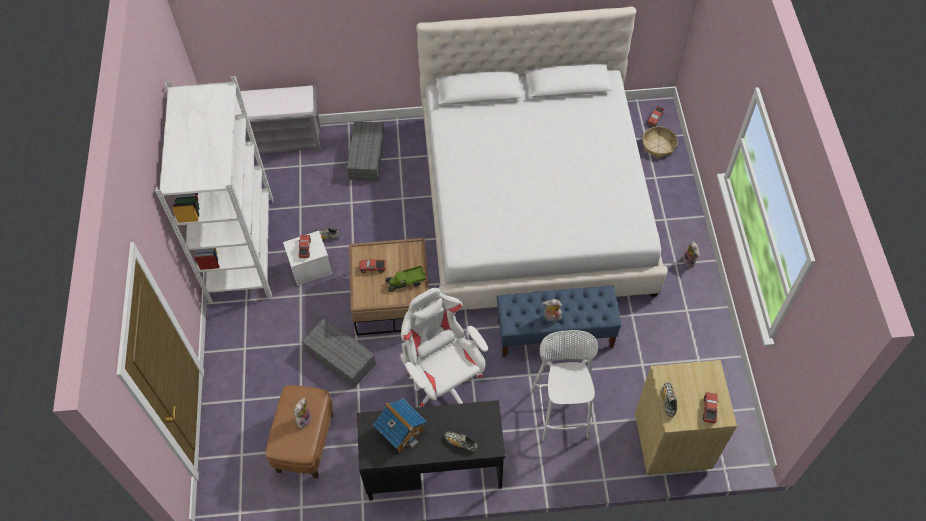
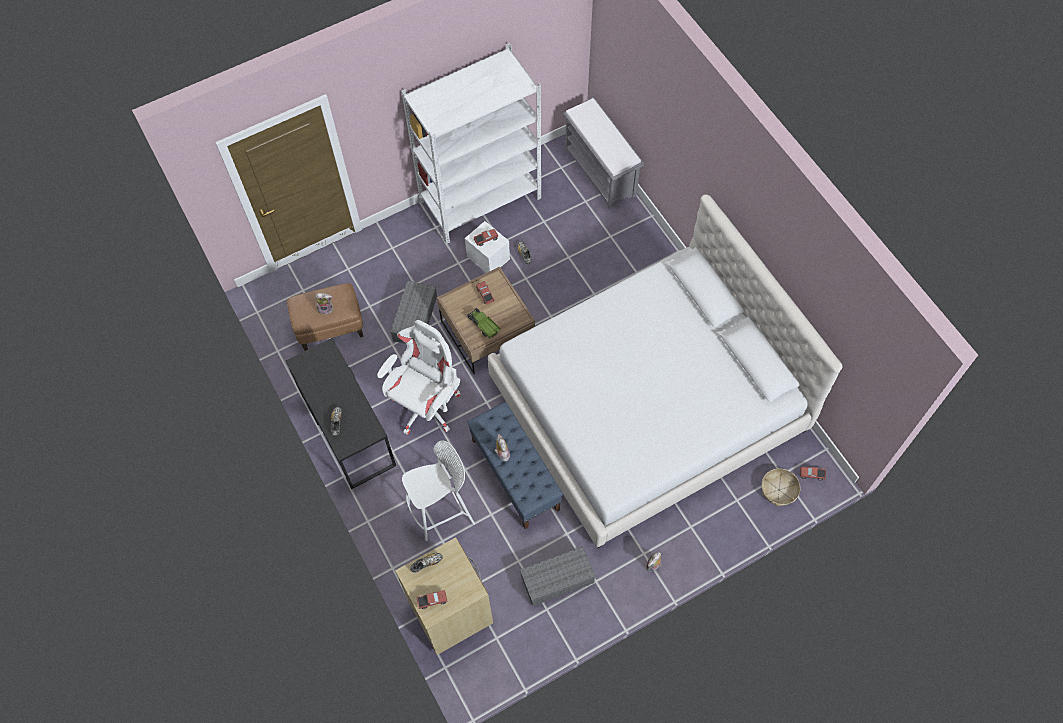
camera: 65 degrees right, 5 degrees up
(366, 156) = (623, 246): grey storage box -> grey storage box (558, 578)
(401, 430) = (329, 375): toy house -> none

